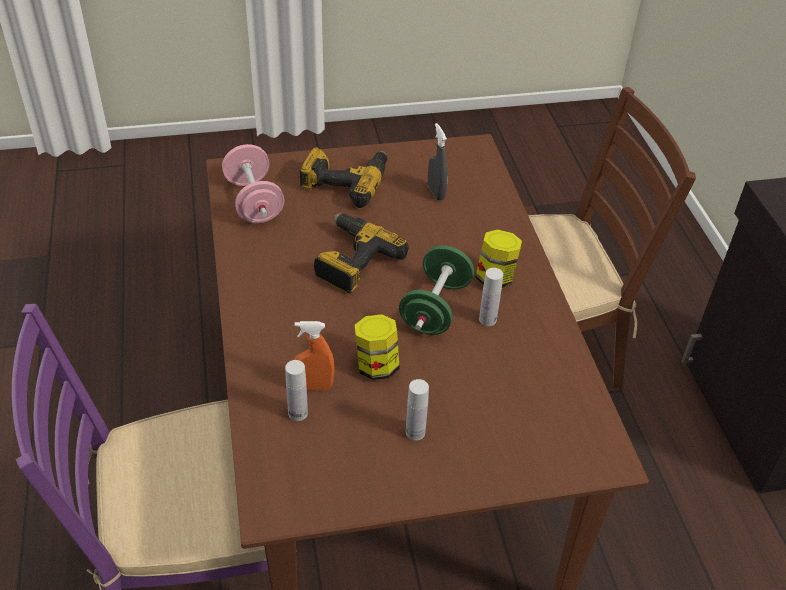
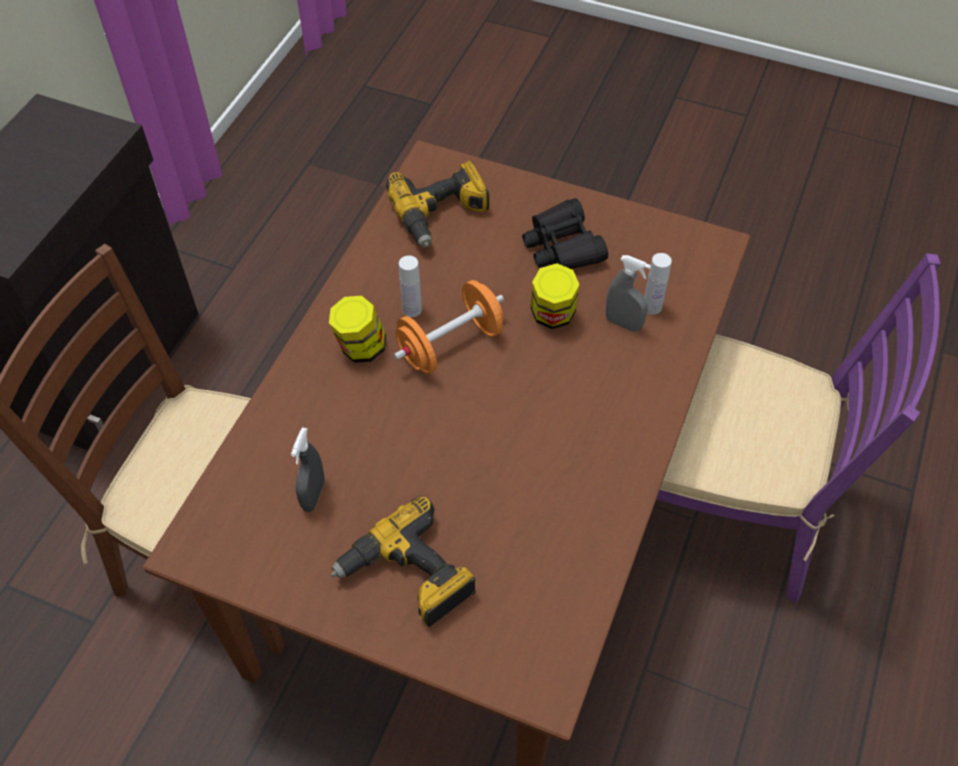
camera: 145 degrees left, 10 degrees up
(254, 202) = (548, 602): pink dumbbell -> none
(313, 386) = (623, 323): orange spray bottle -> grey spray bottle
(352, 260) = (490, 445): power drill -> power drill (441, 214)
(415, 432) = (562, 246): white bottle -> black binoculars
(435, 308) = (450, 345): green dumbbell -> orange dumbbell

